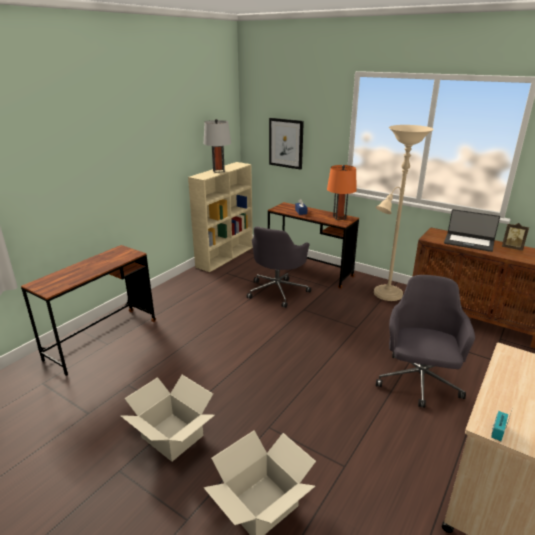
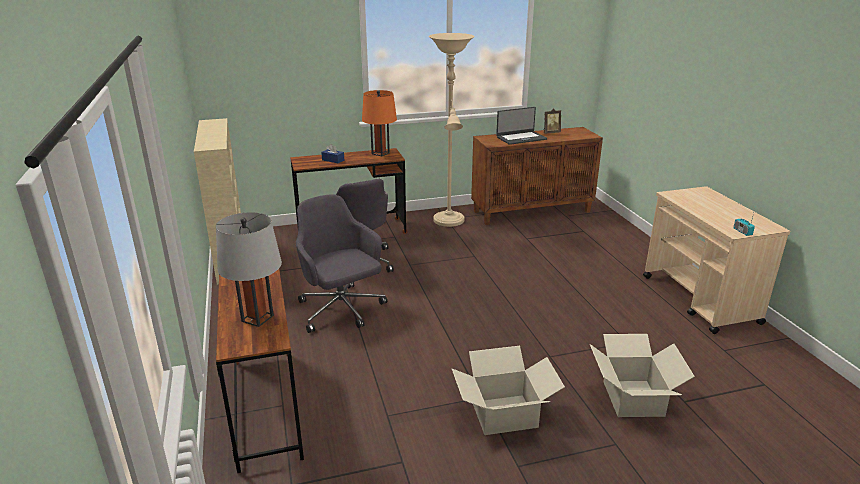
camera: 50 degrees left, 0 degrees up
(218, 171) = (212, 135): grey table lamp -> grey table lamp (257, 318)
(286, 143) = (272, 80): picture -> none
(418, 382) = (574, 268): grey office chair -> grey office chair (341, 310)

